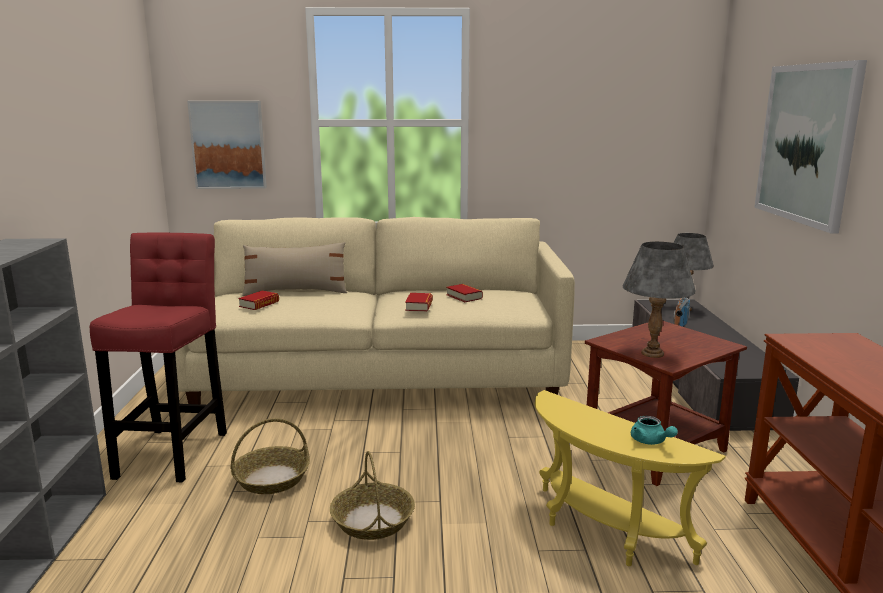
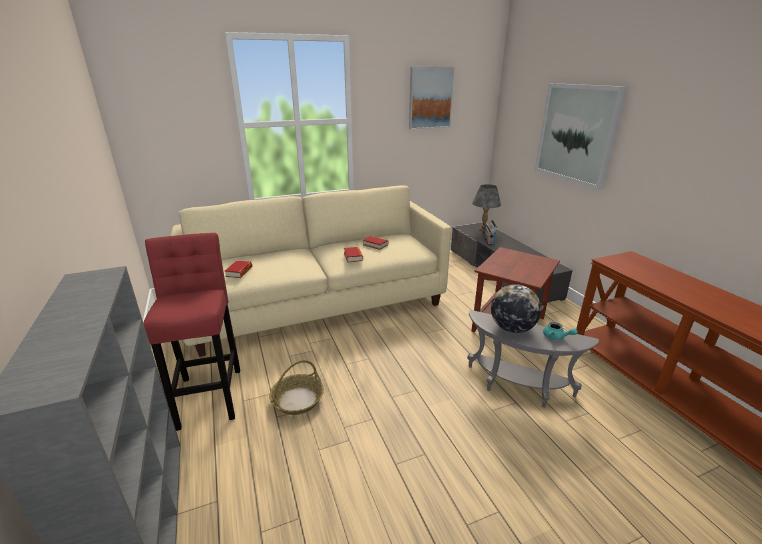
camera: 20 degrees left, 10 degrees up
(228, 145) = (172, 146): picture -> picture (430, 98)
(296, 292) = (256, 256): beige pillow -> none
(372, 520) = (385, 415): basket -> none
(587, 420) = (512, 328): none -> globe
(602, 532) = (517, 388): yellow side table -> grey side table
(652, 353) = (518, 274): grey table lamp -> none

